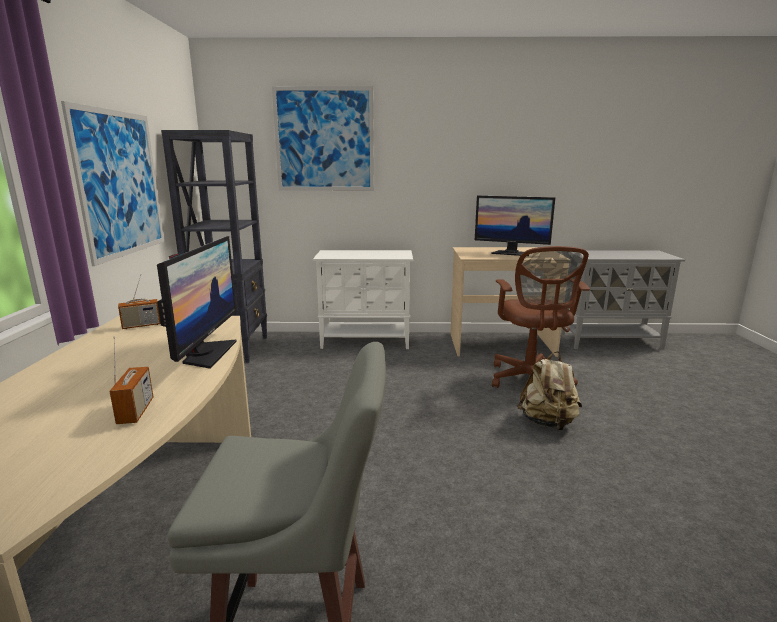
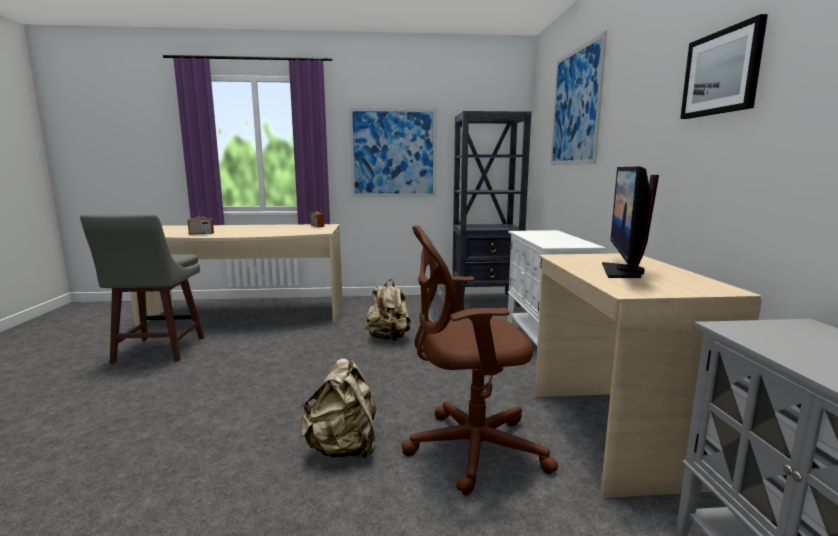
camera: 85 degrees right, 5 degrees down
(206, 353) = (263, 234): monitor -> none
(329, 403) = (388, 338): none -> beige backpack
(503, 146) = (721, 73): none -> picture

